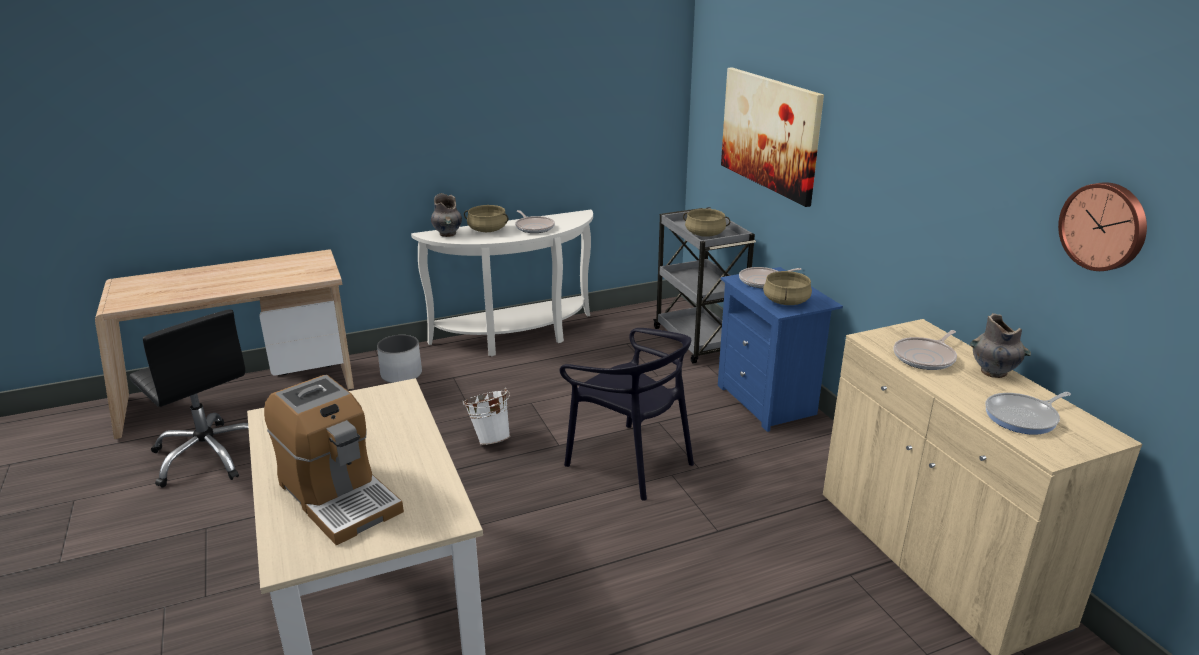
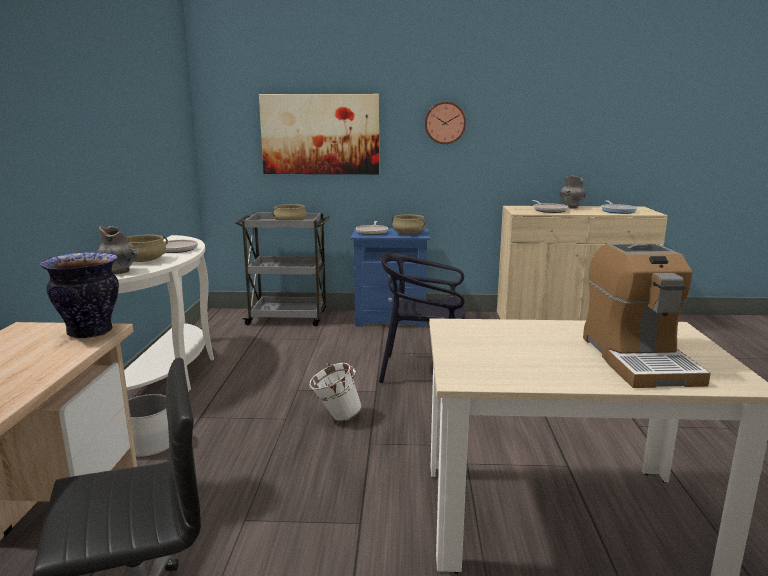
camera: 65 degrees left, 10 degrees down
(317, 274) = (91, 332): none -> vase
(338, 497) = (637, 359): coffee machine -> coffee machine turned 105 degrees clockwise
(630, 462) = (423, 371): black chair -> black chair turned 150 degrees counterclockwise
(1104, 226) = (600, 116): wall clock -> wall clock (445, 123)

